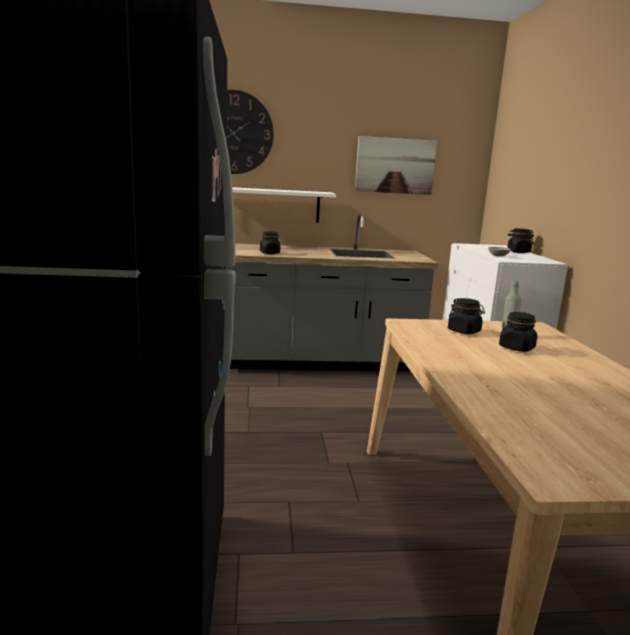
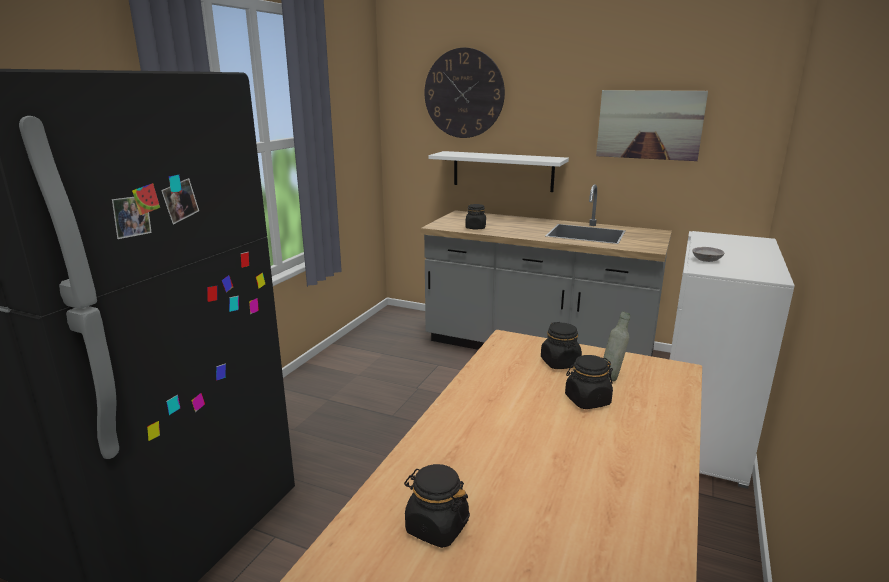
camera: 30 degrees right, 5 degrees up
(518, 252) = (760, 254): black jar -> black jar (436, 527)

